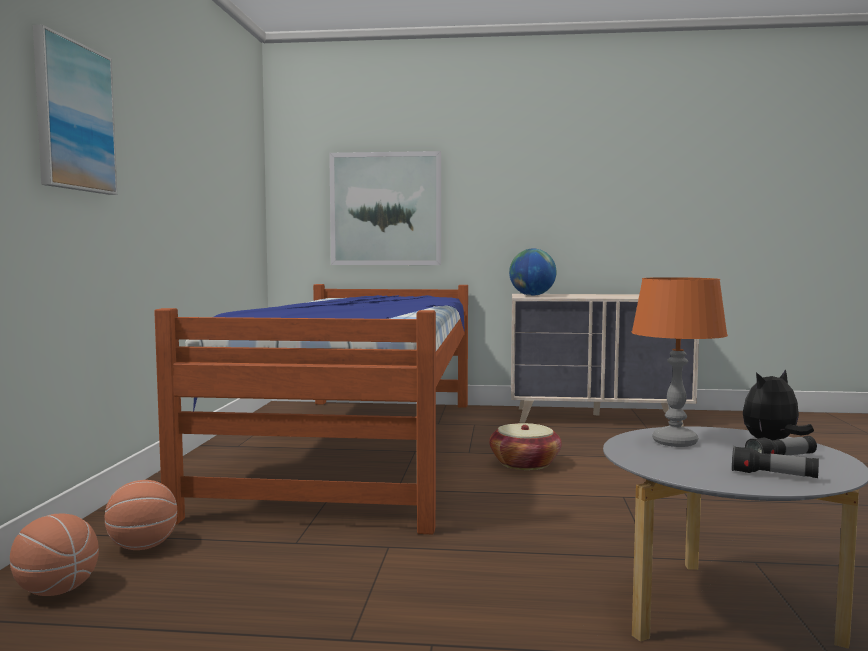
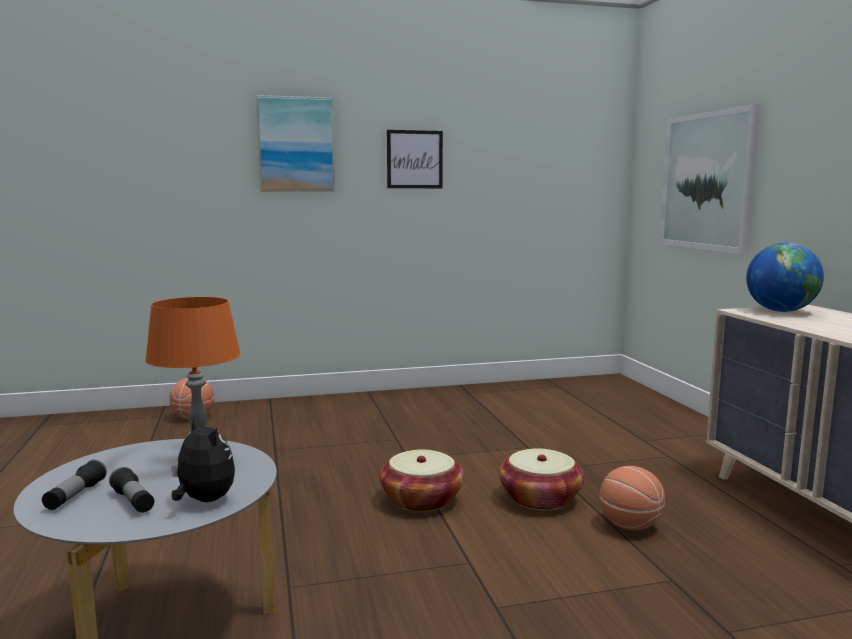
camera: 70 degrees right, 5 degrees up
(142, 546) = (255, 418): basketball -> basketball (629, 525)
(164, 161) = (414, 159): none -> picture
(355, 448) = (508, 425): bed -> none
(501, 496) = (421, 500): none -> basket

